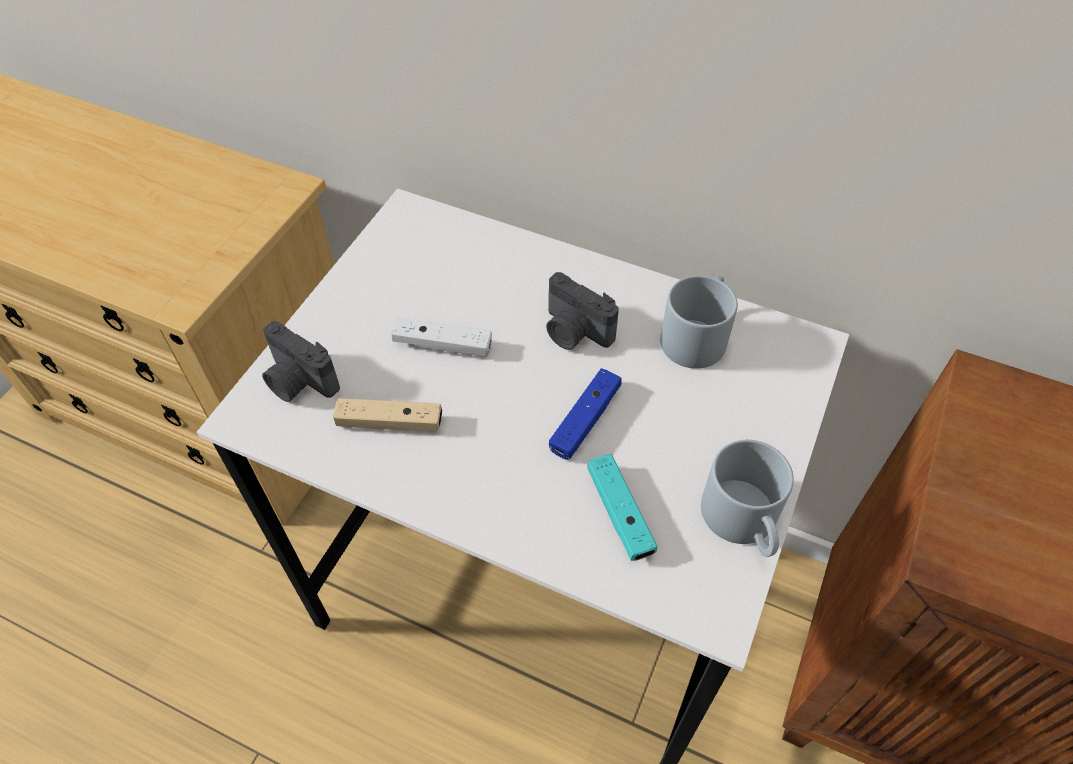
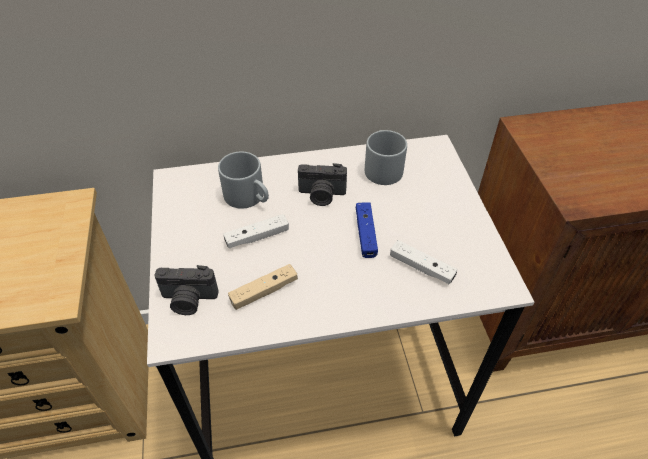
camera: 35 degrees left, 5 degrees down
(619, 513) = (421, 267): turquoise game controller -> white game controller
(745, 522) = (478, 238): grey mug -> grey mug (249, 197)

